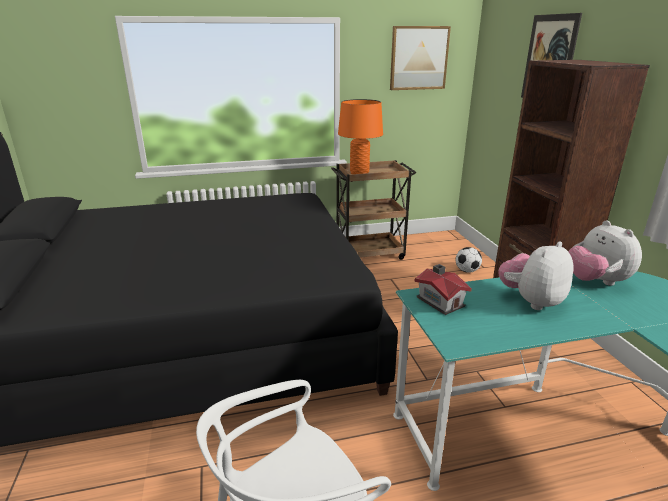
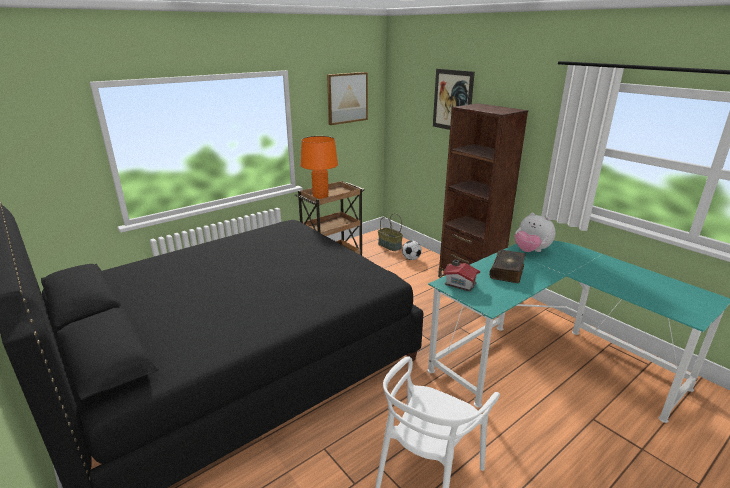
camera: 25 degrees left, 0 degrees up
(448, 251) = (389, 246): none -> basket
(531, 301) = (507, 271): plush toy -> book

